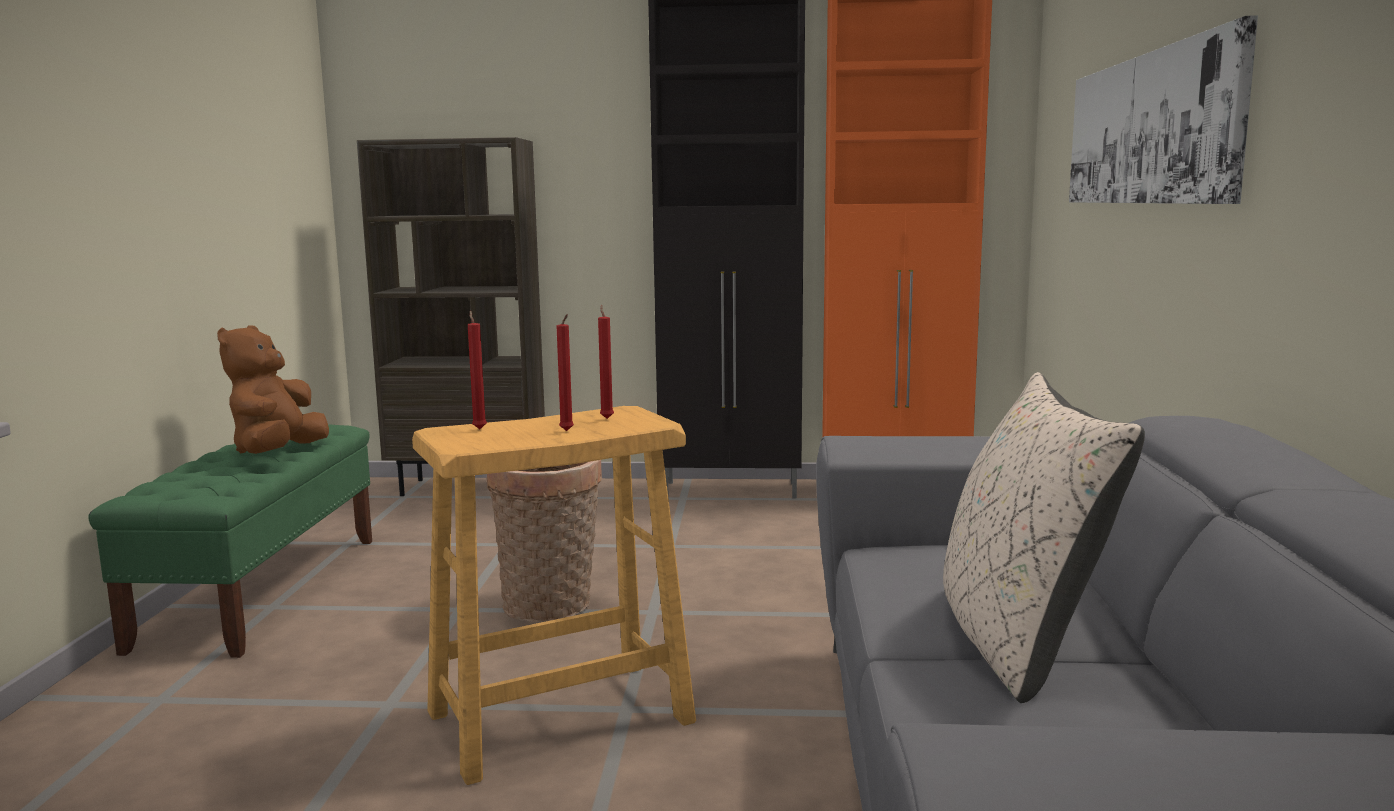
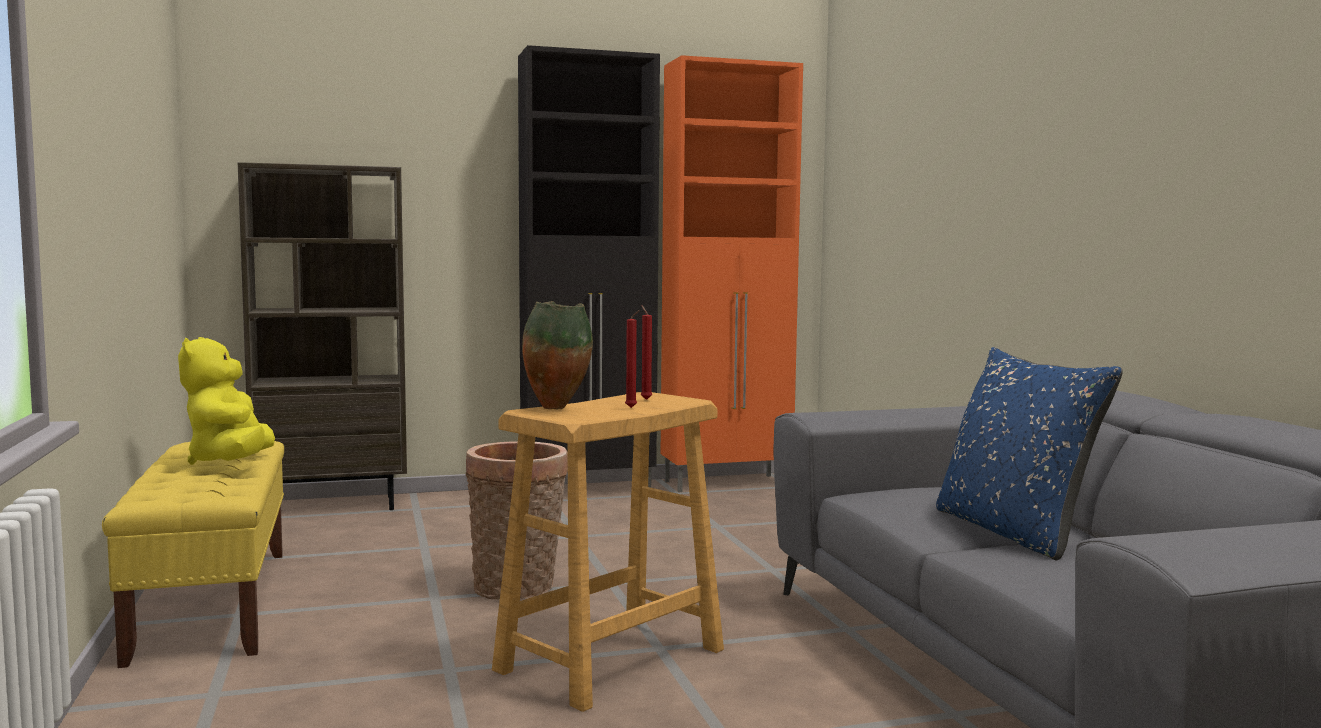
camera: 20 degrees left, 5 degrees down
(262, 590) = (212, 602): green bench -> yellow bench
(278, 453) = (231, 463): brown plush toy -> yellow plush toy
(479, 428) = (557, 408): red candle -> vase
(1017, 640) = (1013, 532): beige pillow -> blue pillow
(1148, 129) = (961, 183): picture -> none

